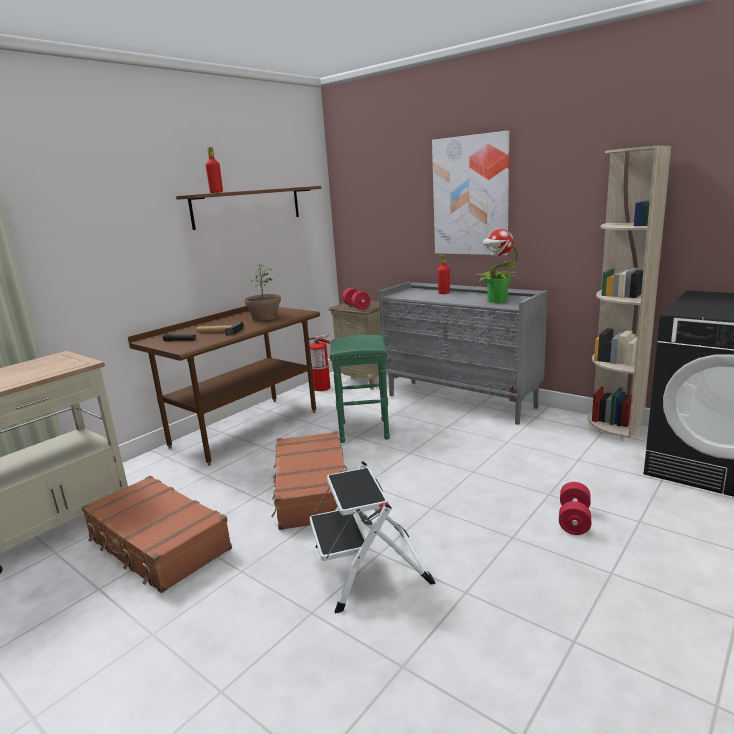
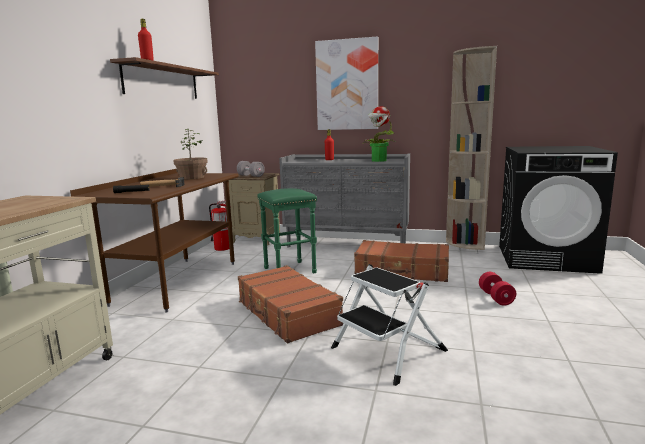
camera: 25 degrees left, 5 degrees down
(157, 544) = (174, 377): brown suitcase -> brown suitcase (402, 271)
(356, 307) = (251, 176): red dumbbell -> grey dumbbell

